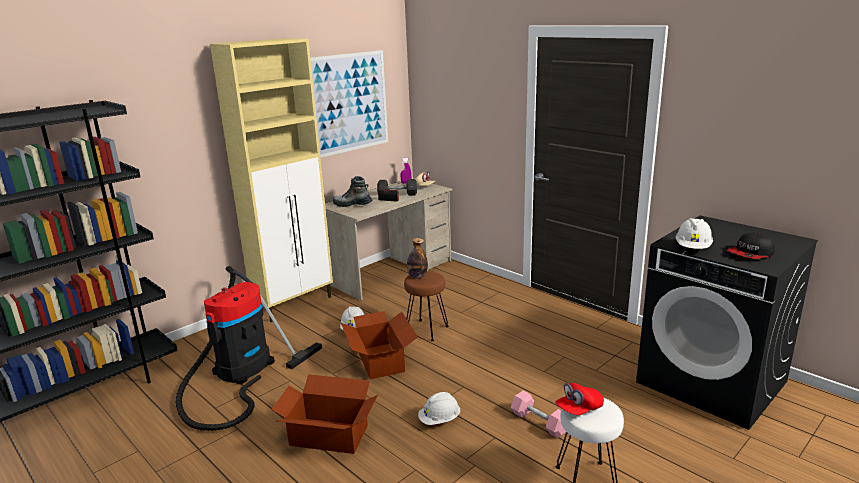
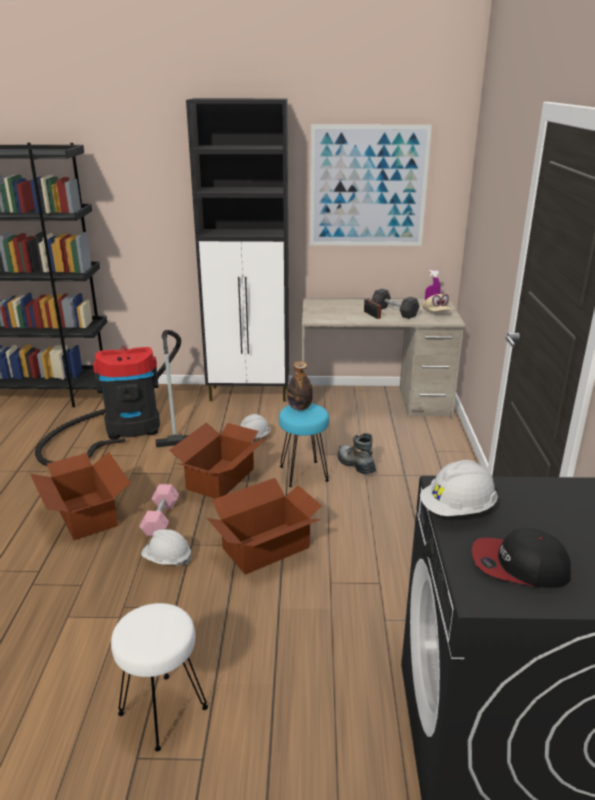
camera: 45 degrees right, 5 degrees up
(295, 304) = (250, 394): beige cabinet -> black cabinet
(352, 204) = (331, 308): boot -> boot (355, 465)
(426, 330) = (303, 474): brown stool -> turquoise stool
(483, 377) = (267, 548): none -> cardboard box
(539, 422) = (231, 625): pink dumbbell -> pink dumbbell (161, 519)
(579, 409) = (144, 618): red cap -> none

